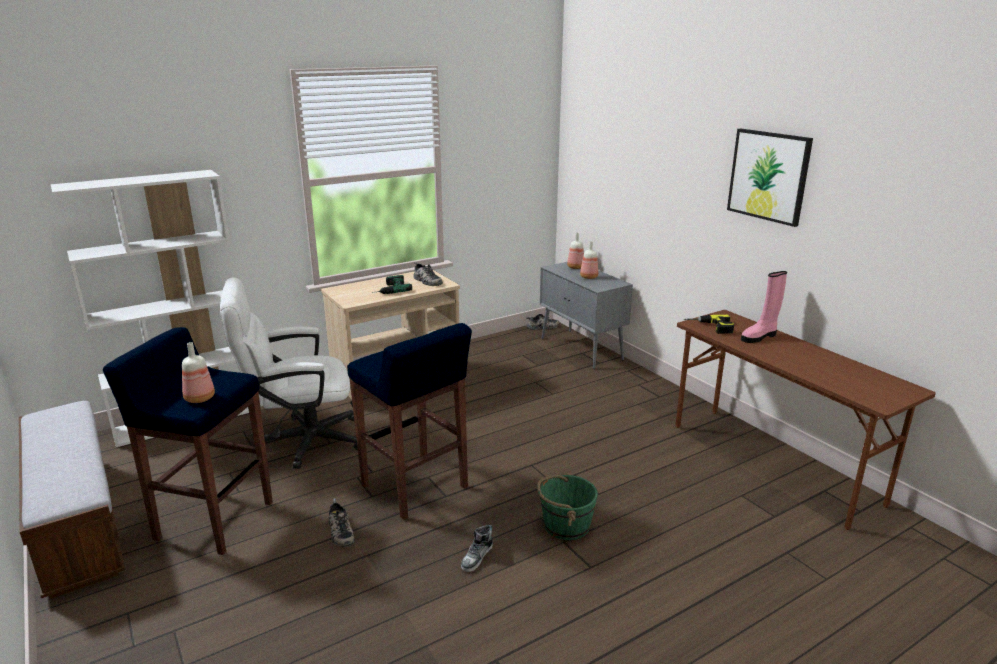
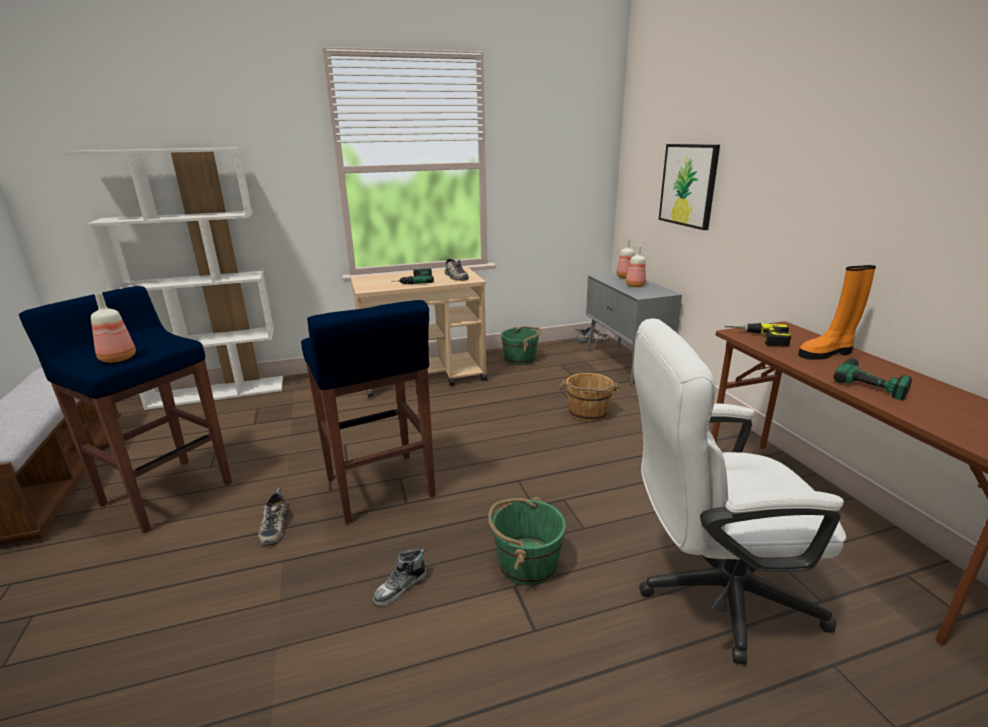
camera: 15 degrees right, 0 degrees up
(300, 441) = (300, 424): white office chair -> white office chair (710, 591)
(482, 352) = (520, 359): none -> green bucket
(566, 399) = (587, 413): none -> brown bucket
(759, 337) = (826, 353): pink boot -> orange boot
(768, 176) = (860, 138): picture -> picture (688, 185)
(792, 355) = (872, 380): none -> power drill

